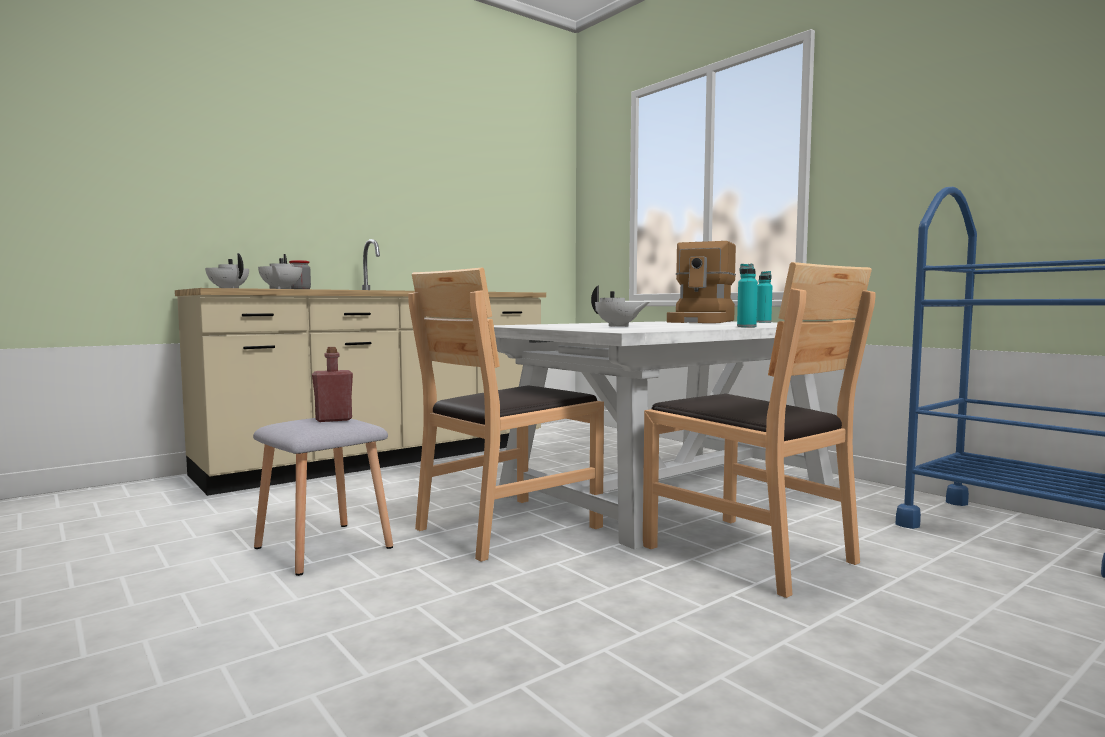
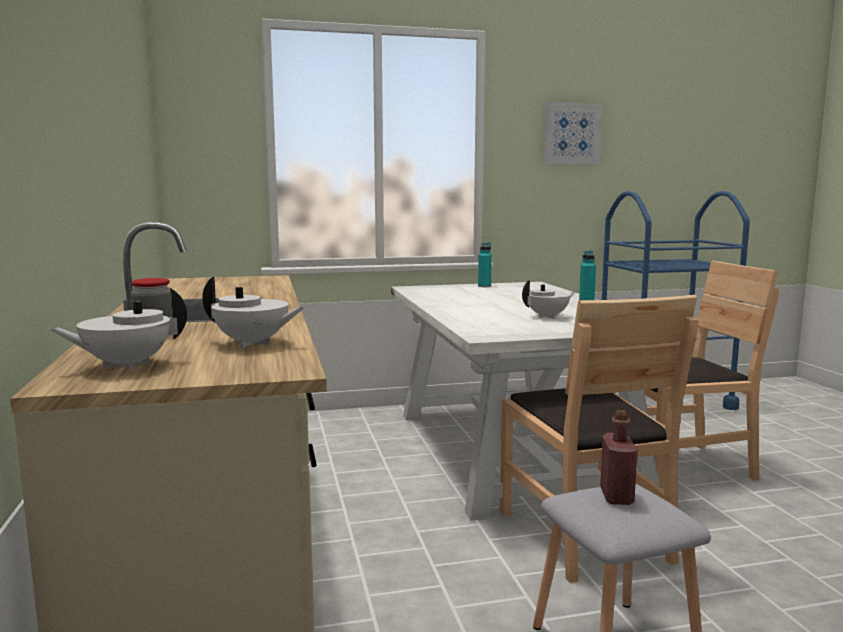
camera: 65 degrees left, 5 degrees up
(702, 321) = (445, 291): coffee machine -> none
(928, 122) = (572, 134): none -> picture

